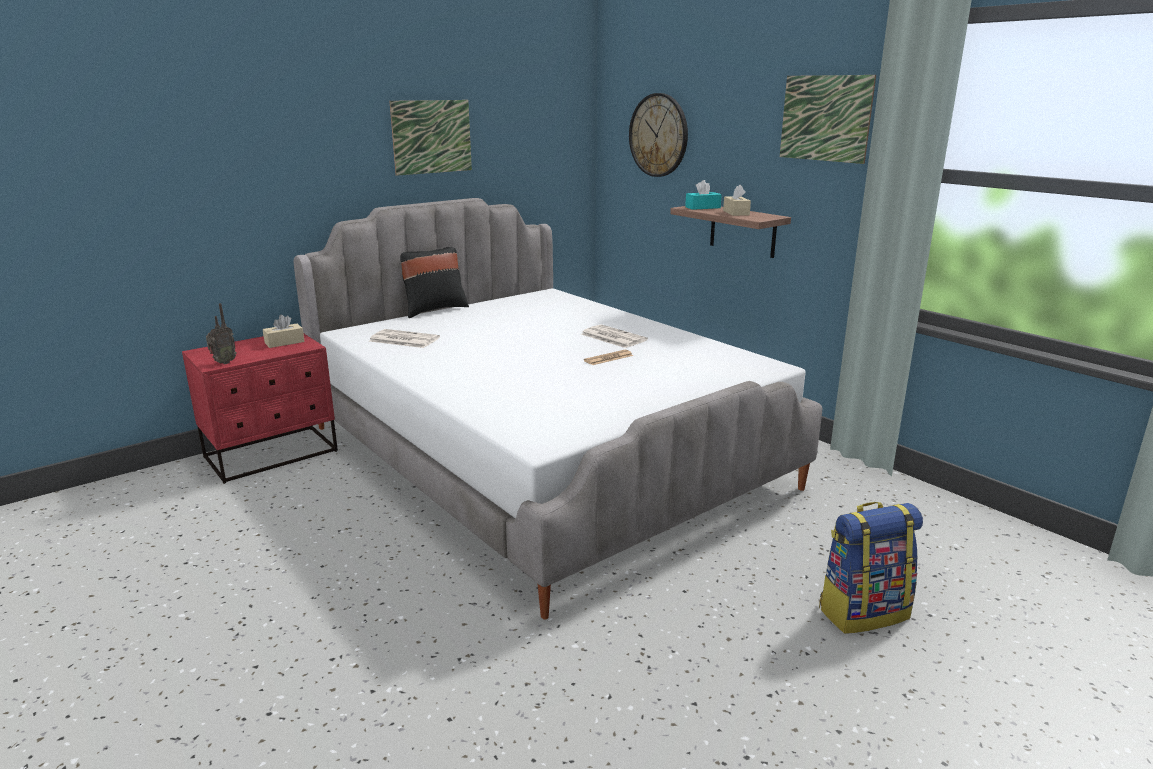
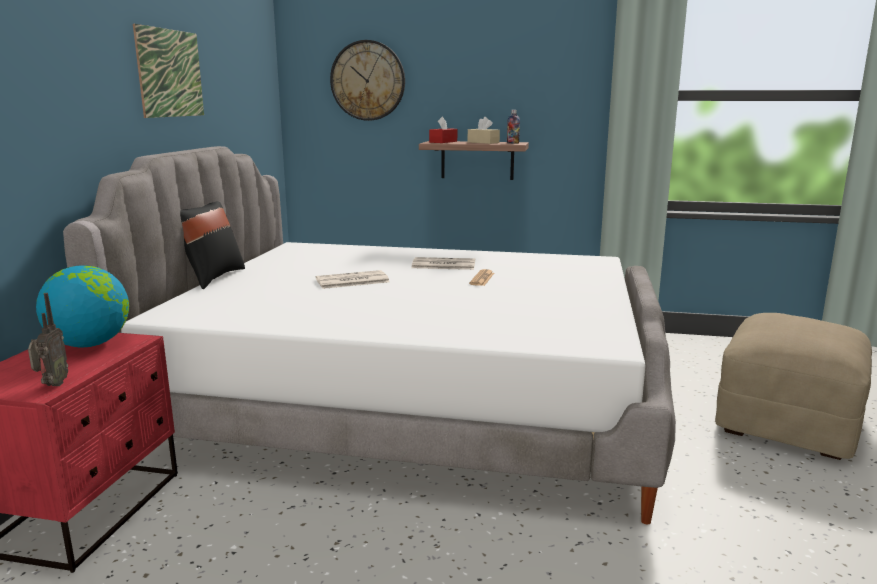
camera: 40 degrees left, 5 degrees down
(284, 342) = (90, 344): beige tissue box -> globe
(403, 339) = (251, 307): newspaper -> newspaper (351, 281)
(702, 207) = (443, 142): turquoise tissue box -> red tissue box
(758, 218) = (512, 143): none -> bottle
(825, 118) = (556, 56): picture -> none
(863, 612) = (786, 419): backpack -> beige ottoman

